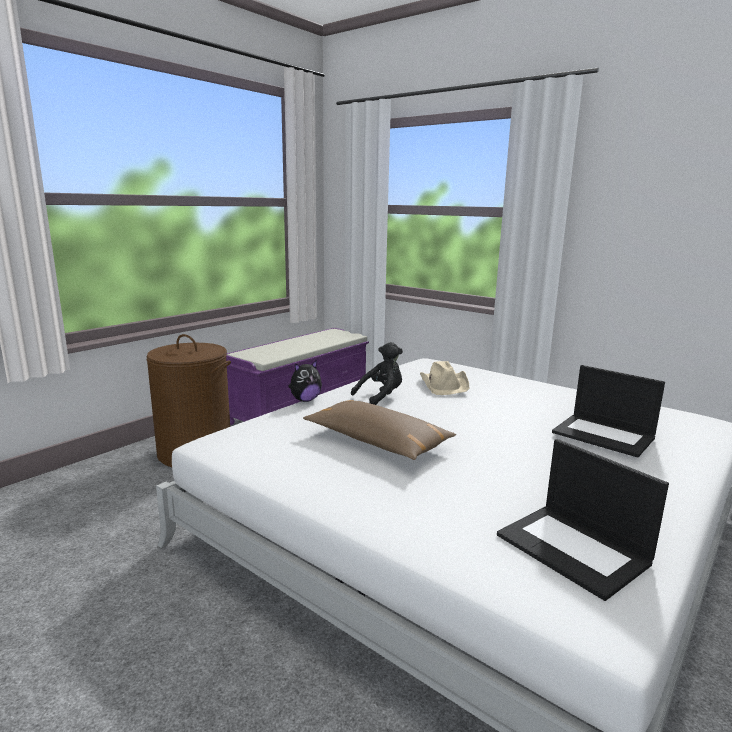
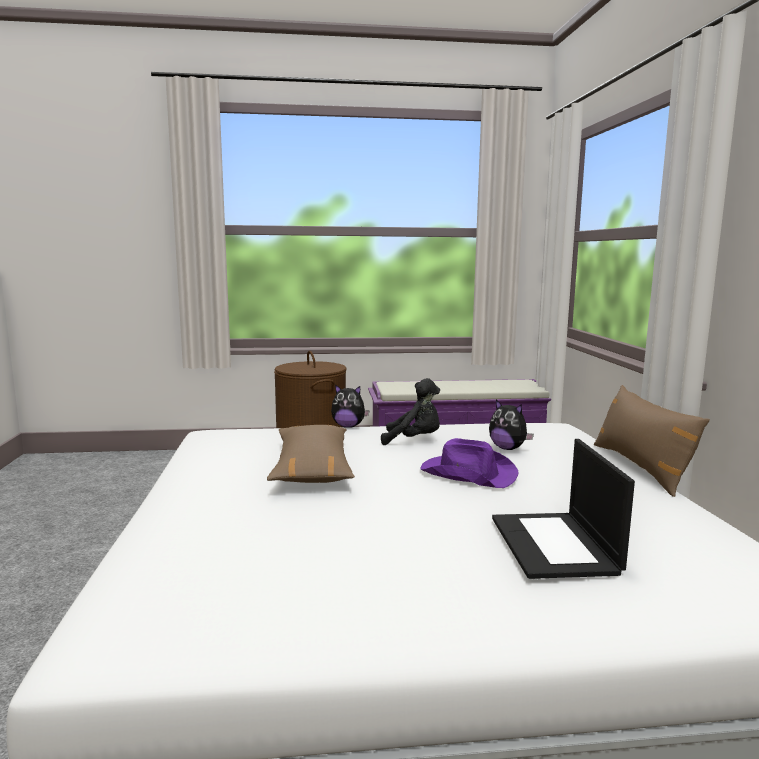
camera: 45 degrees right, 5 degrees down
(444, 385) = (508, 448): beige hat -> plush toy
(471, 409) = (467, 473): none -> purple hat
(523, 377) = (641, 467): none -> brown pillow
(574, 549) = (228, 602): laptop -> none

